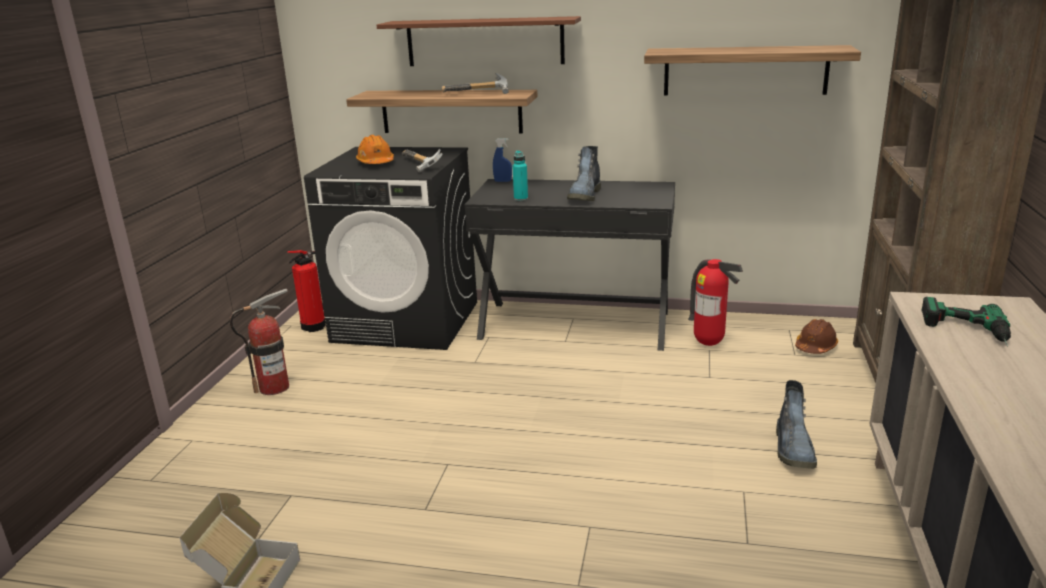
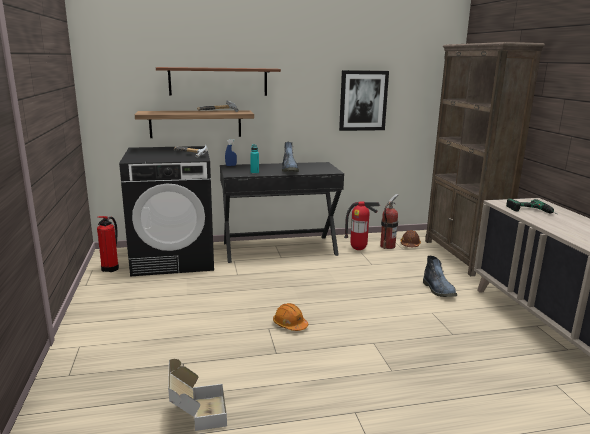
camera: 25 degrees left, 5 degrees down
(274, 387) = (114, 306): fire extinguisher -> fire extinguisher (387, 246)
(375, 163) = (159, 154): orange hard hat -> orange hard hat (290, 324)
(745, 71) = (363, 100): shelf -> picture

